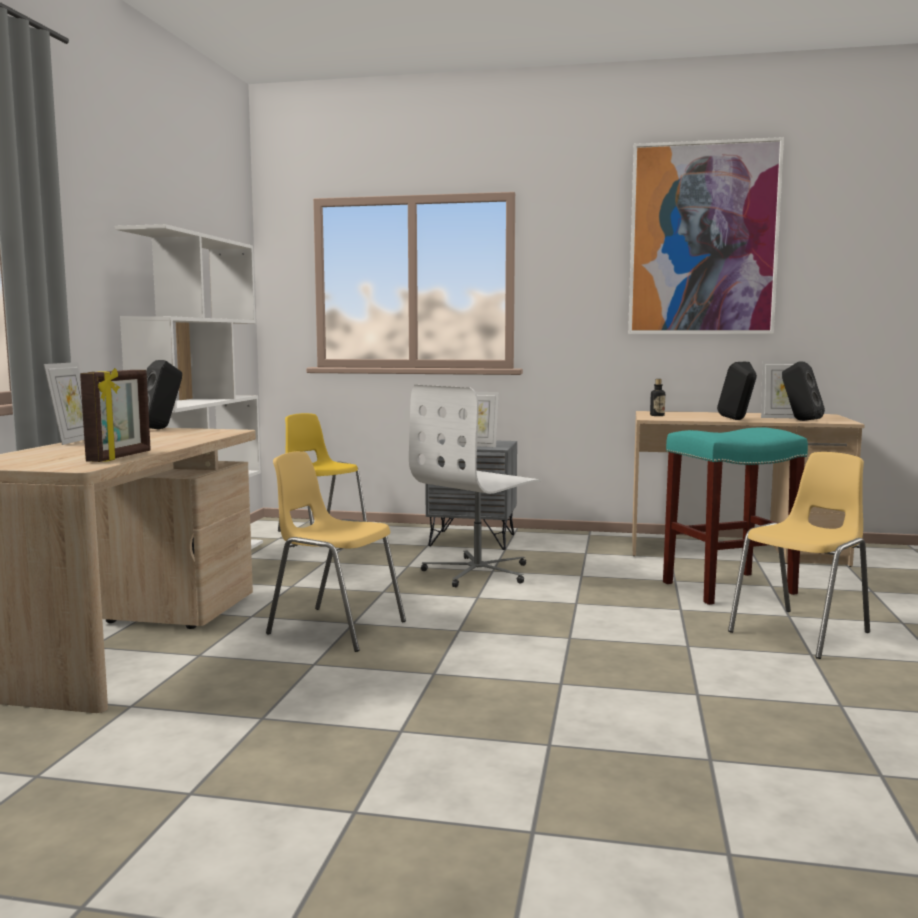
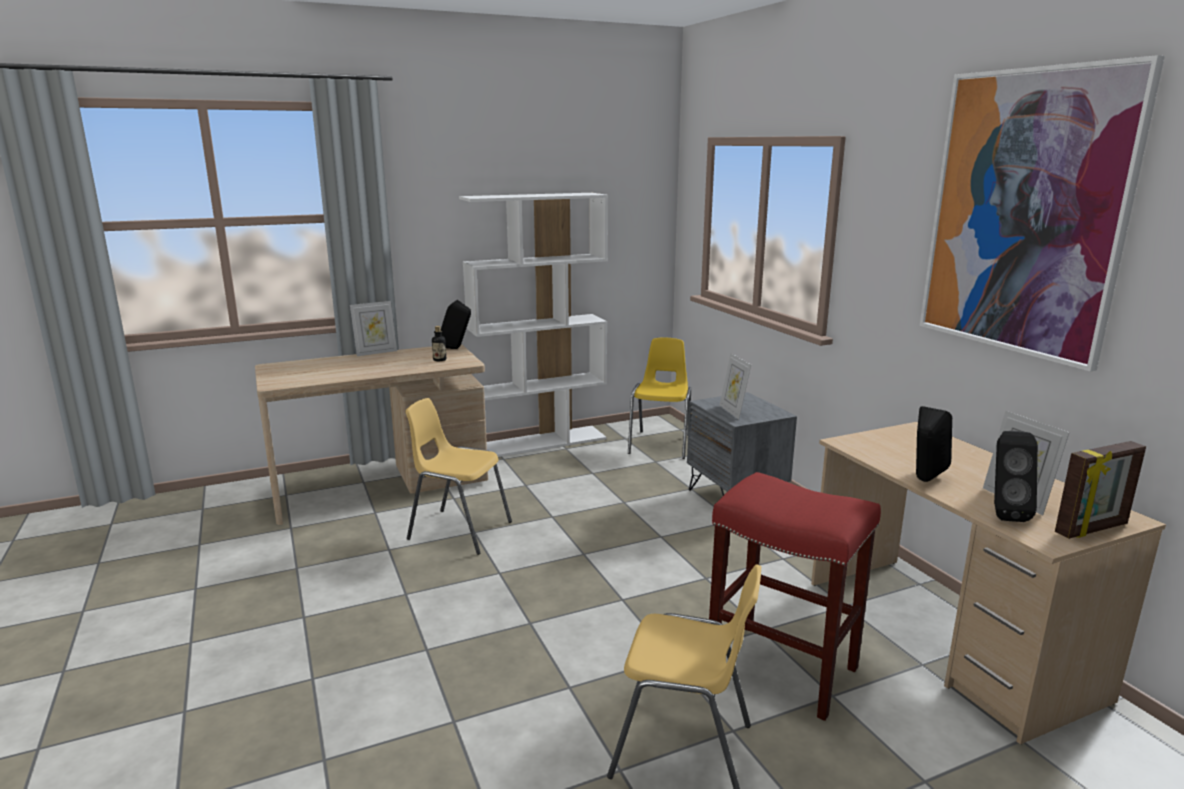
camera: 55 degrees right, 10 degrees up
(121, 457) = (318, 380): picture frame -> picture frame (1092, 529)
(335, 628) = (459, 530): yellow chair -> yellow chair turned 60 degrees counterclockwise
(478, 572) = (647, 533): white office chair -> none
(657, 415) = (881, 439): bottle -> bottle (439, 360)
(727, 588) = (779, 668): turquoise stool -> red stool

